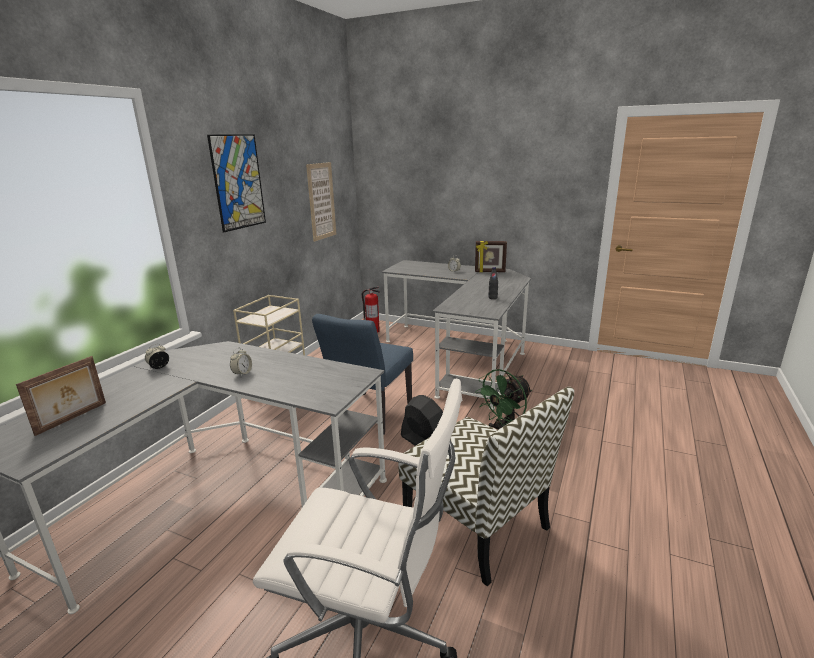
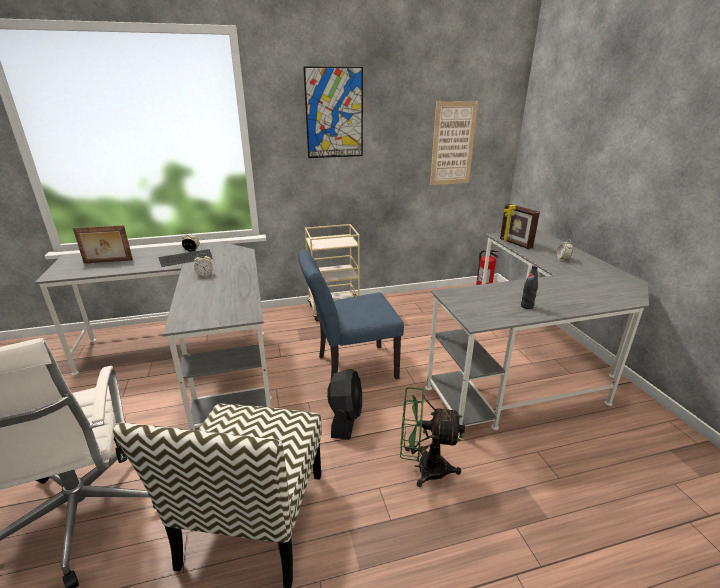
camera: 50 degrees right, 5 degrees up
(177, 374) = (186, 259): none -> keyboard
(490, 272) = (607, 276): picture frame -> picture frame (515, 244)

